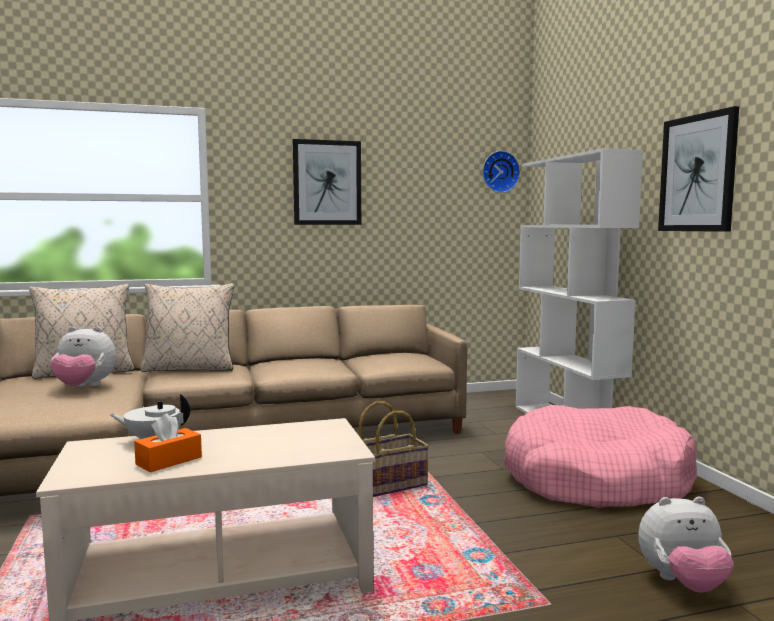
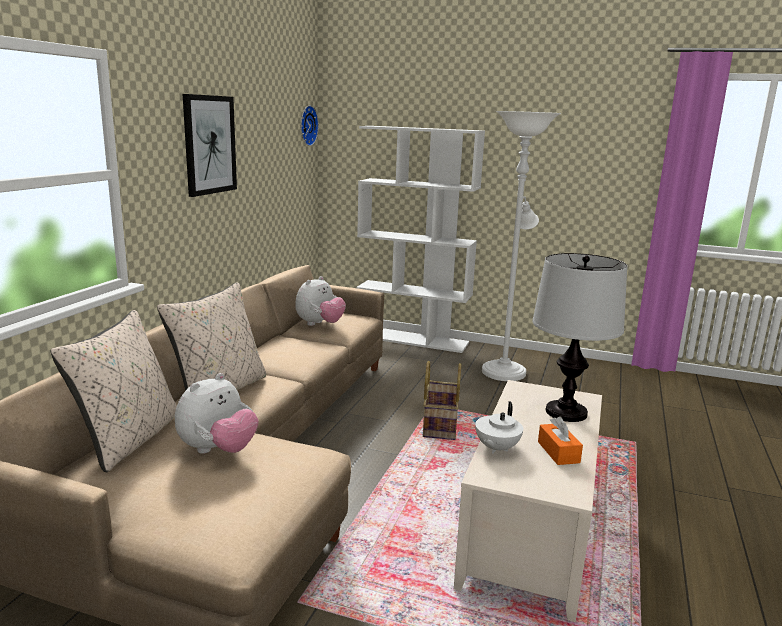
camera: 55 degrees left, 10 degrees up
(286, 450) = (566, 412): none -> table lamp
(595, 479) = (505, 370): pink dog bed -> white floor lamp
(682, 583) = (637, 406): plush toy -> plush toy (319, 324)
(697, 173) = (532, 154): picture -> none

